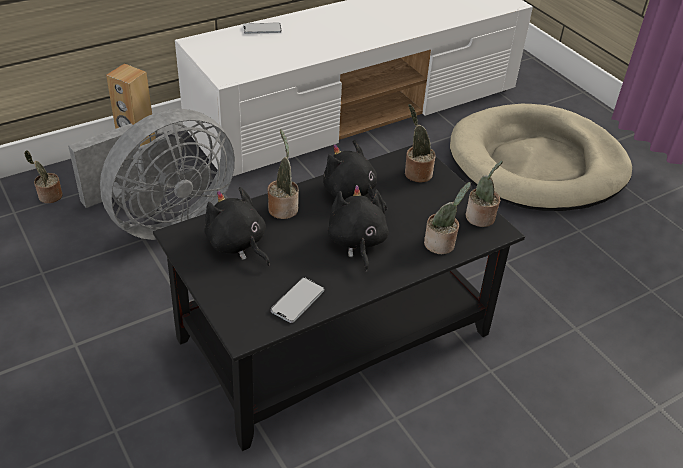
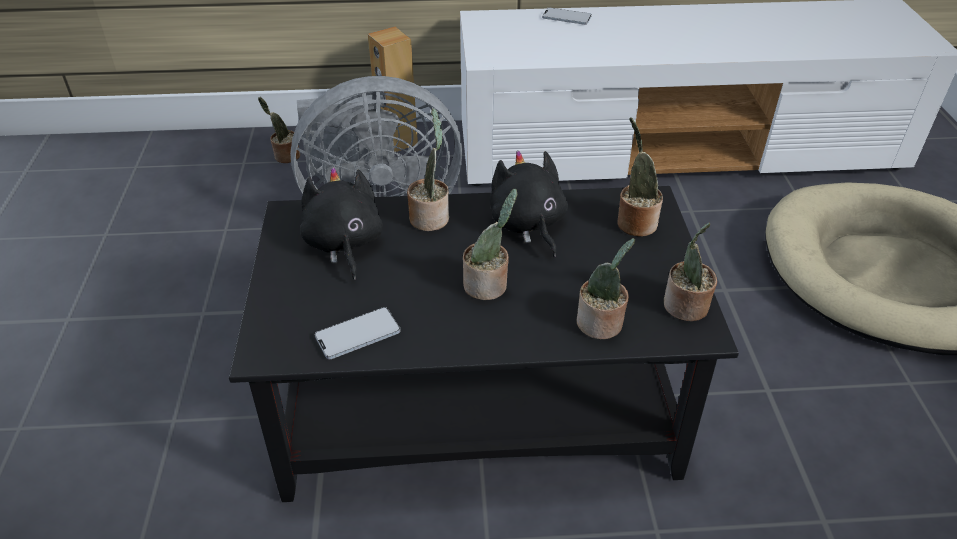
camera: 30 degrees right, 0 degrees up
(356, 242) = (488, 286): black plush toy -> potted plant

